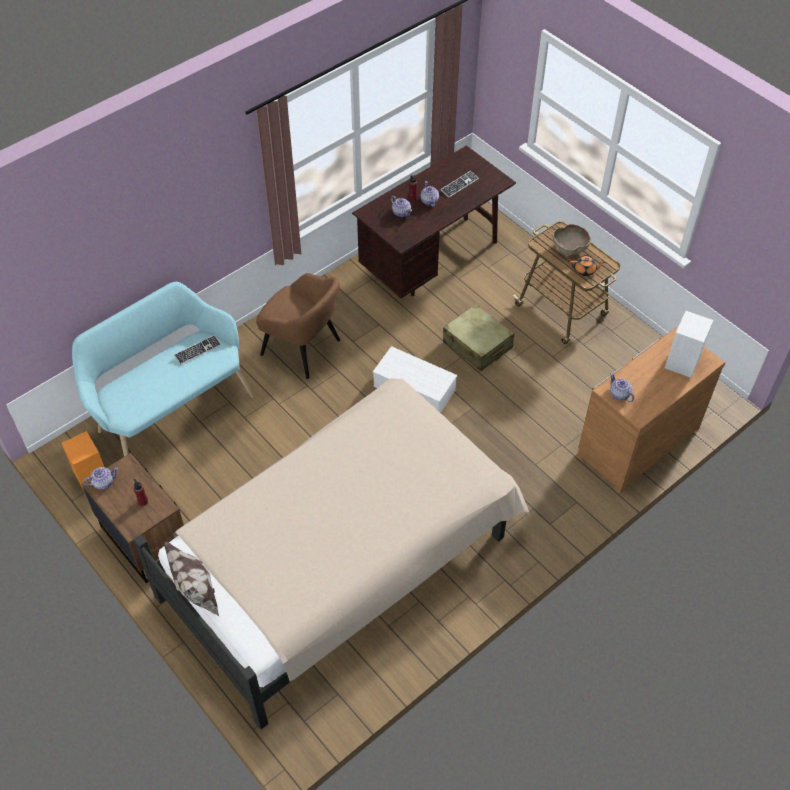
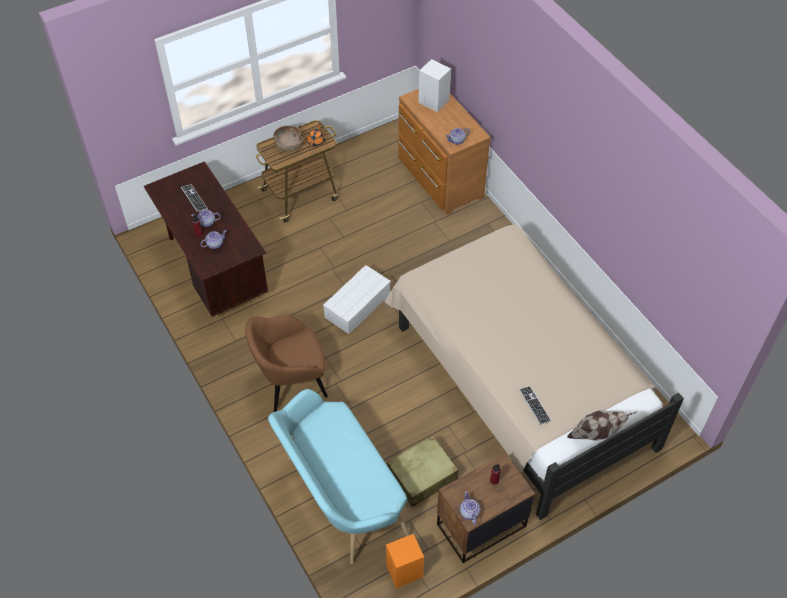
camera: 80 degrees left, 0 degrees up
(197, 350) = (324, 431): keyboard -> keyboard (534, 405)
(302, 348) = (291, 382): brown armchair -> brown armchair turned 150 degrees counterclockwise
(477, 345) = (321, 255): beige suitcase -> beige suitcase (422, 476)

